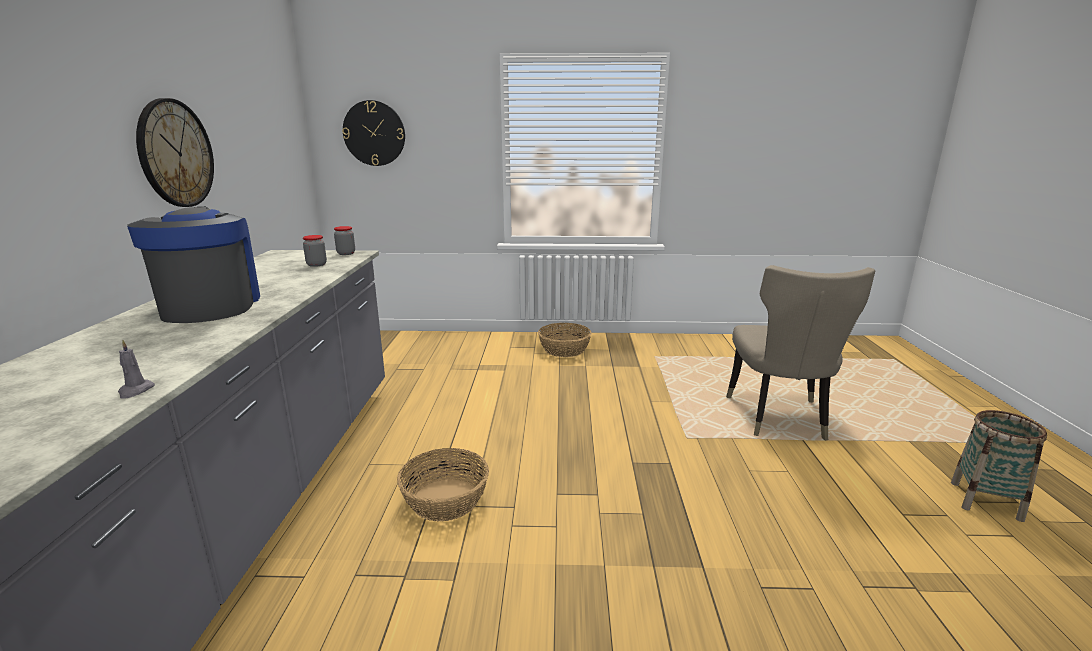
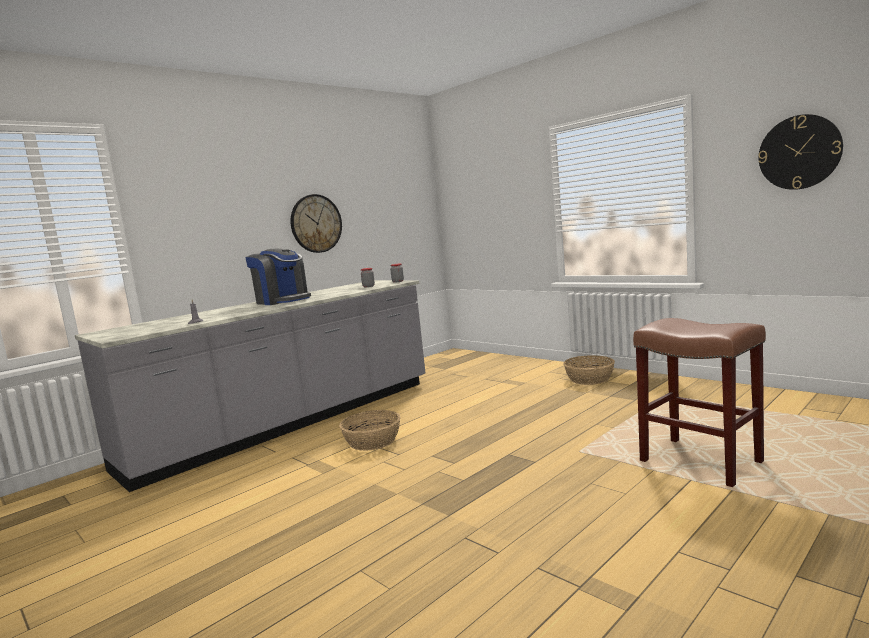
camera: 45 degrees right, 10 degrees down
(210, 306) = (283, 301): coffee machine -> coffee machine turned 105 degrees clockwise
(374, 133) = (473, 200): wall clock -> wall clock (799, 152)
(779, 419) = (698, 461): beige chair -> brown stool
(986, 501) = (812, 580): basket -> none

